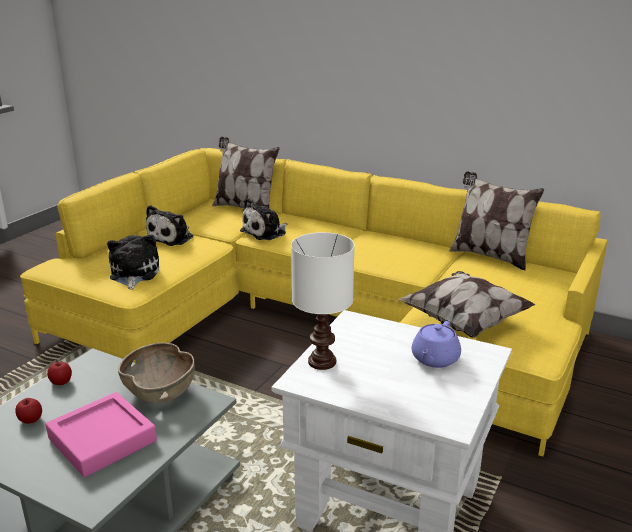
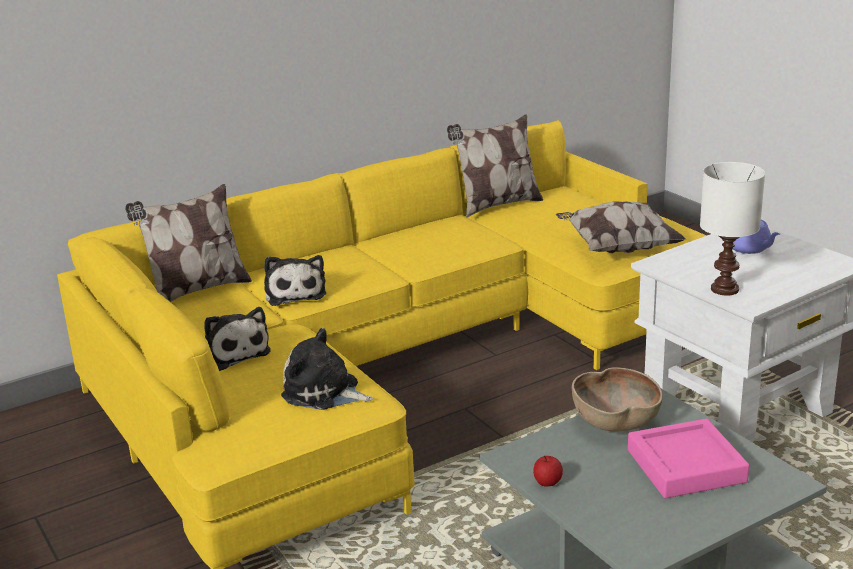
camera: 60 degrees left, 0 degrees up
(30, 420) = (619, 508): apple -> none

